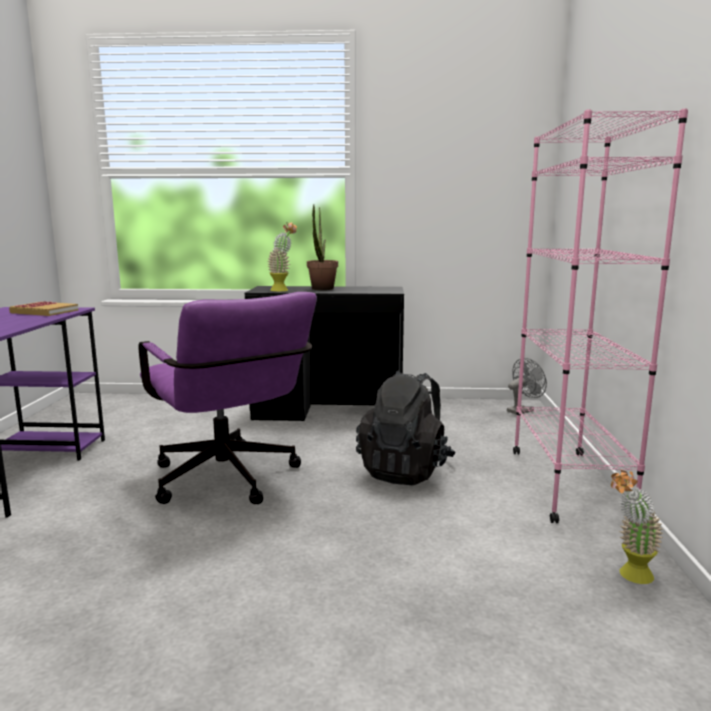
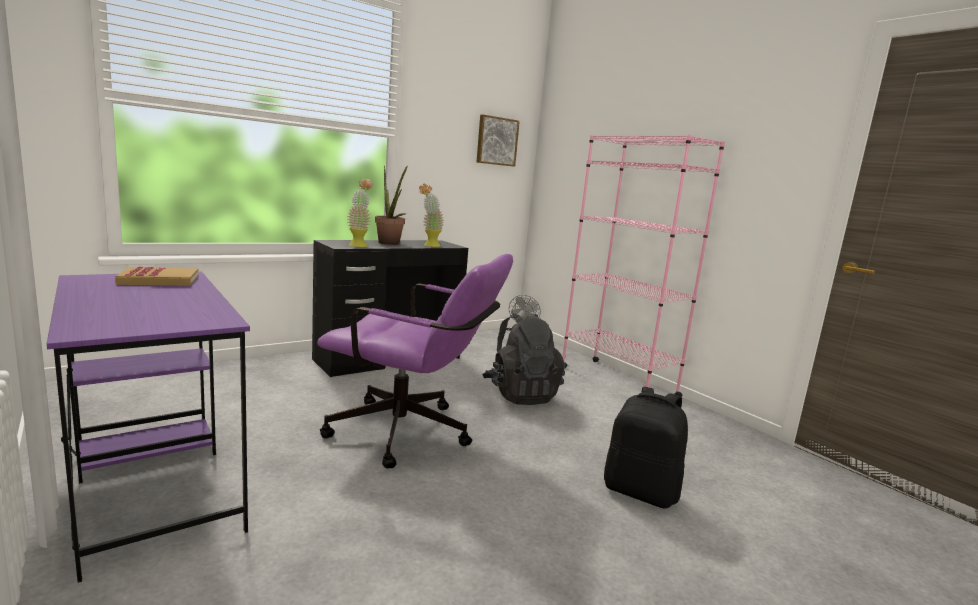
camera: 40 degrees left, 0 degrees up
(357, 609) = (640, 491): none -> black backpack
(490, 165) = (496, 141): none -> picture
(629, 576) = (714, 426): potted plant -> potted plant (429, 245)

